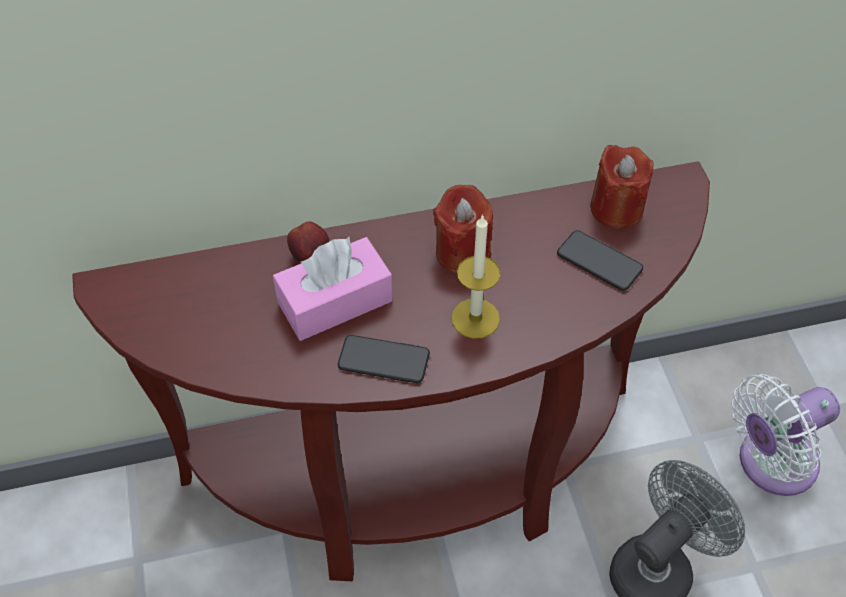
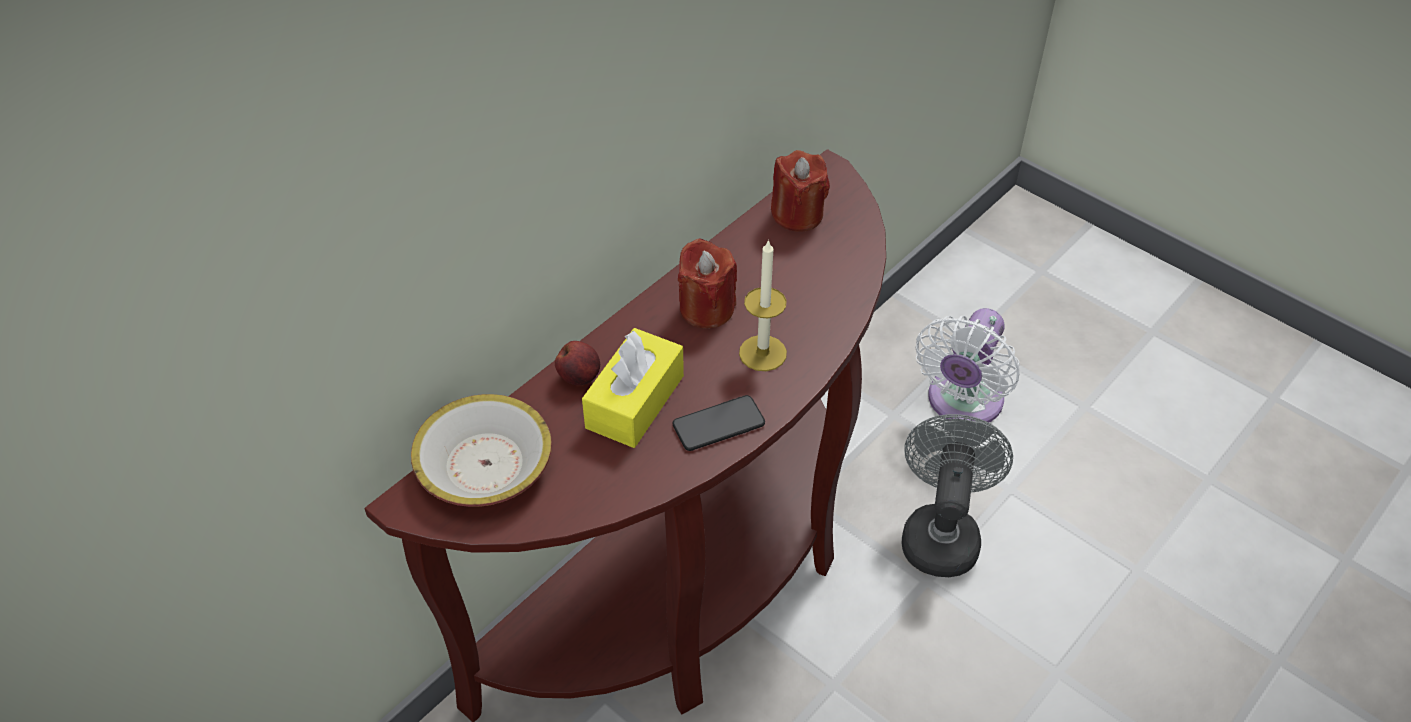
camera: 35 degrees left, 5 degrees down
(181, 289) = (486, 465): none -> bowl
(335, 302) = (635, 401): pink tissue box -> yellow tissue box
(599, 261) = (820, 261): phone -> none

